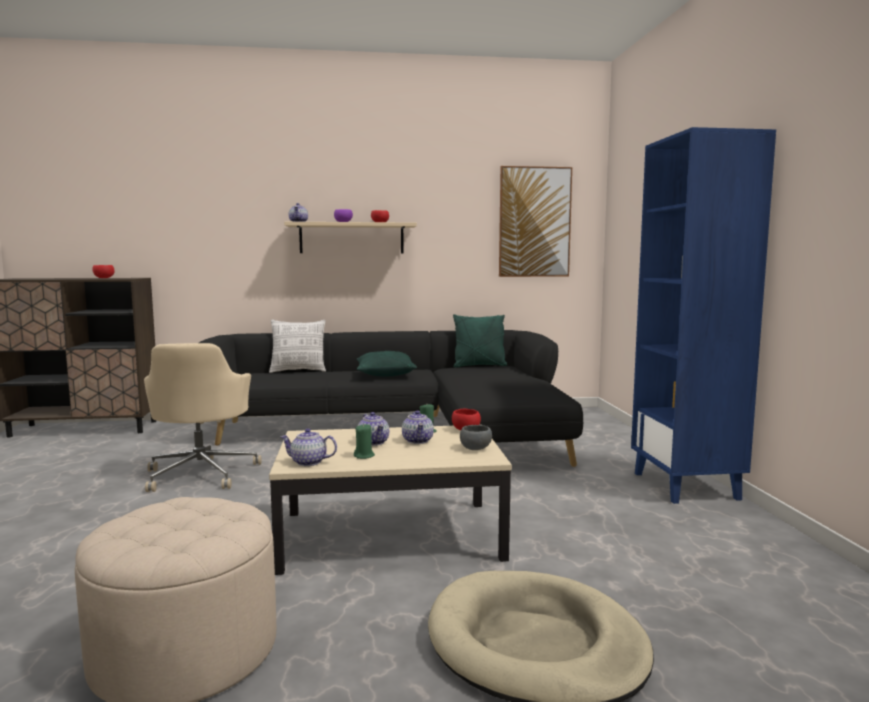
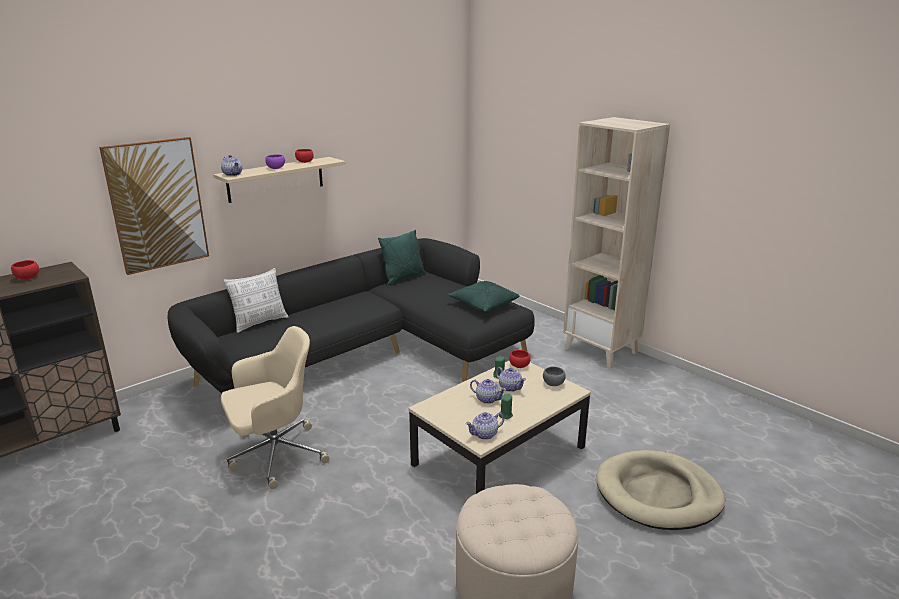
camera: 35 degrees left, 15 degrees up
(202, 473) = (275, 455): beige office chair -> beige office chair turned 75 degrees counterclockwise
(385, 374) = (348, 309): green pillow -> green pillow (483, 305)
(534, 222) = (421, 140): picture -> picture (157, 205)
(686, 486) = (601, 351): blue bookcase -> beige bookcase

